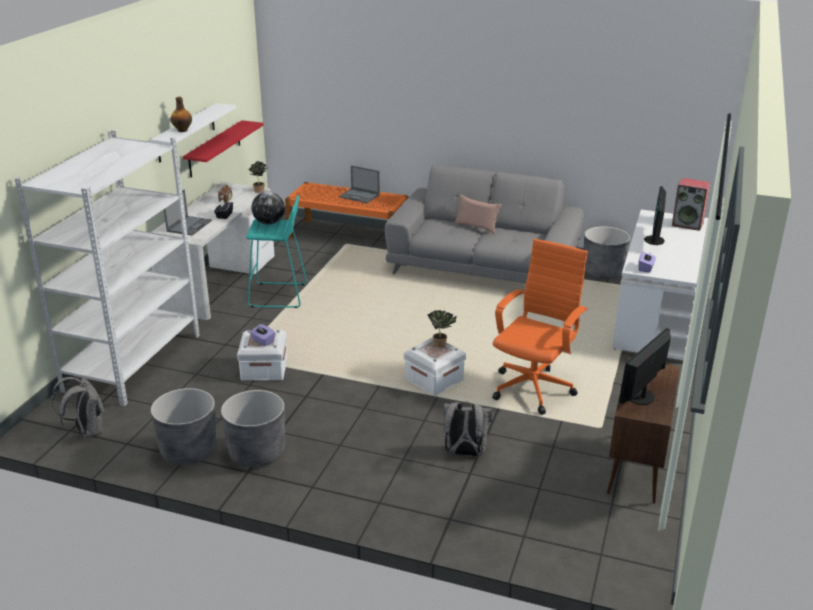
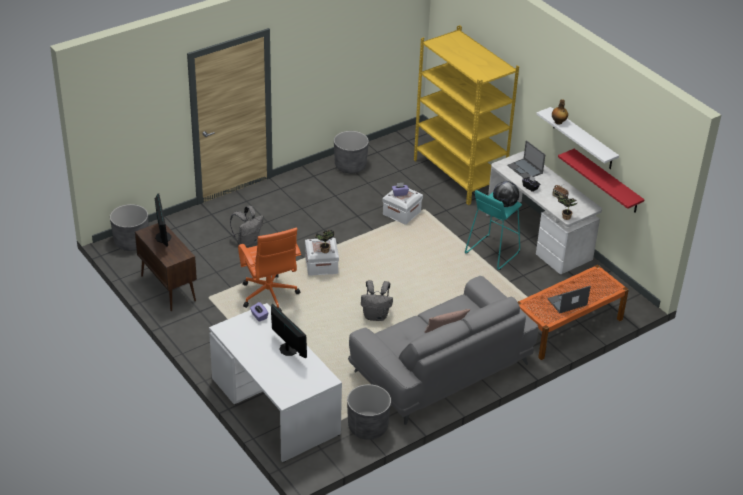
camera: 125 degrees right, 10 degrees up
(87, 431) = (401, 144): grey backpack -> grey backpack (376, 316)
(133, 362) = (459, 175): white bookcase -> yellow bookcase
(257, 452) = (325, 183): grey planter -> grey planter (131, 242)
(688, 224) = (291, 386): speaker -> none

